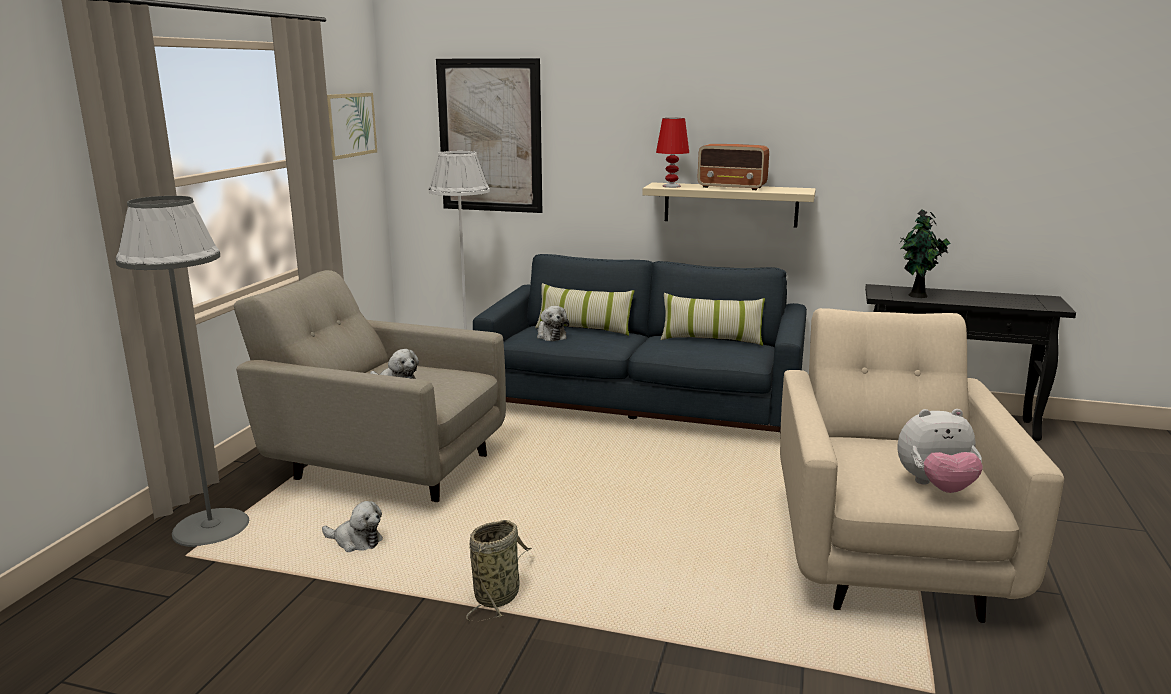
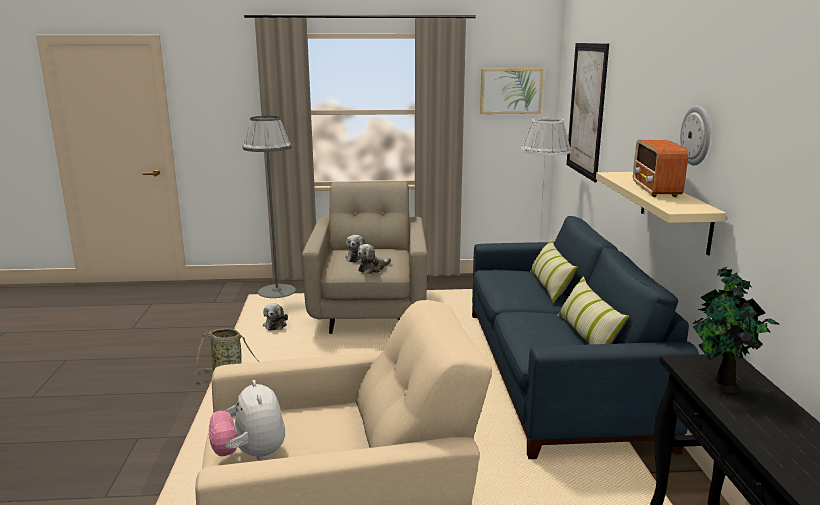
camera: 70 degrees right, 0 degrees up
(550, 335) = (509, 278): plush toy -> plush toy (373, 269)
(671, 186) = (622, 176): red table lamp -> none
(756, 134) = (697, 135): none -> wall clock

